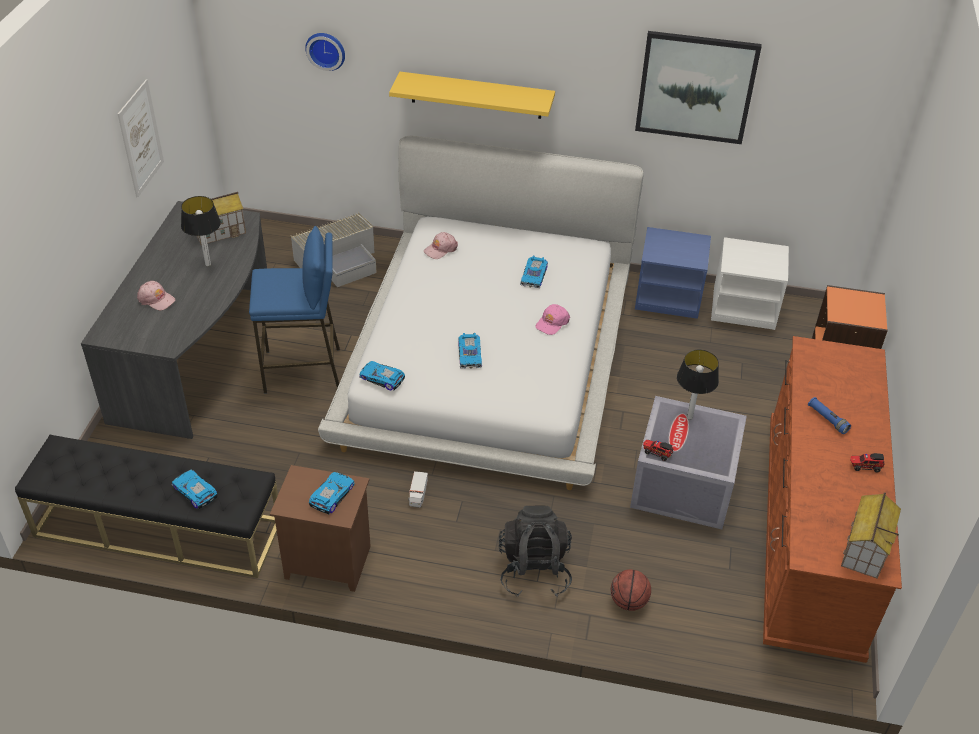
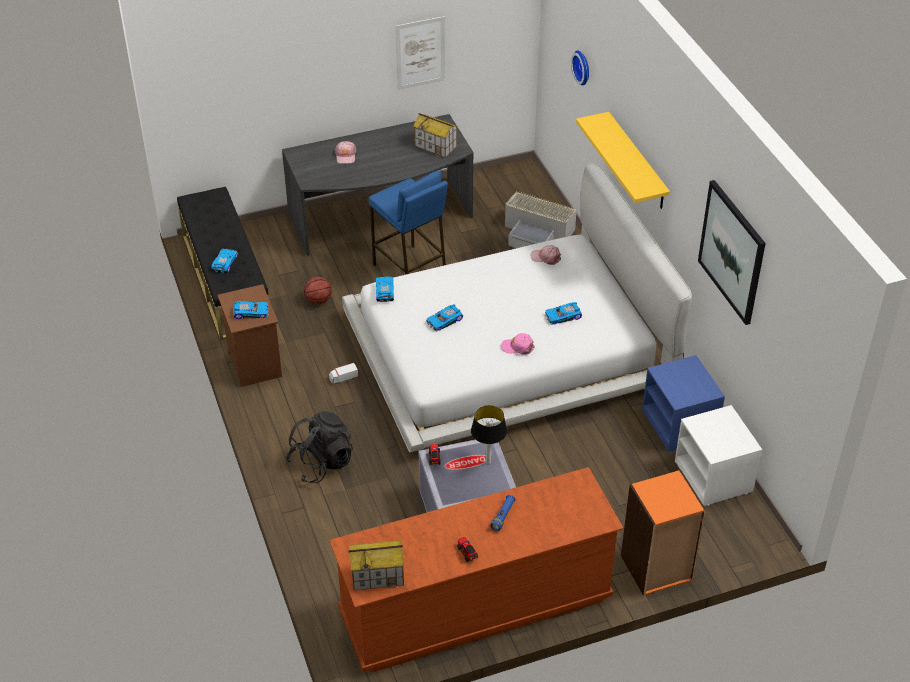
camera: 60 degrees right, 0 degrees up
(208, 264) = (398, 158): table lamp -> none
(628, 601) = (330, 523): basketball -> basketball (318, 301)

